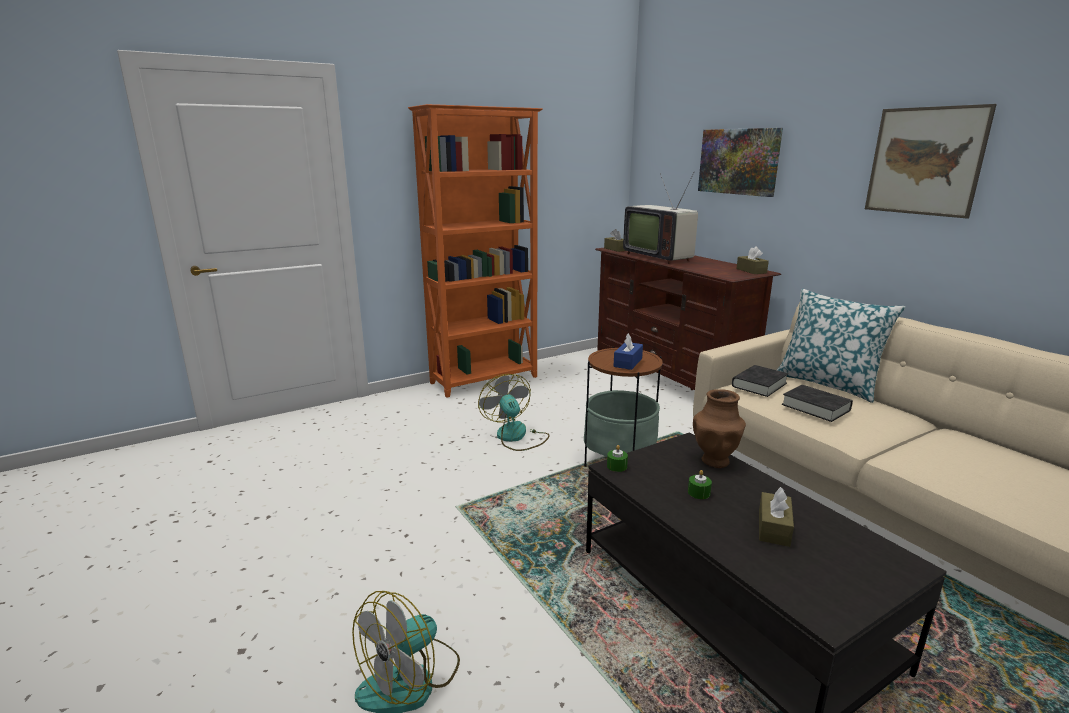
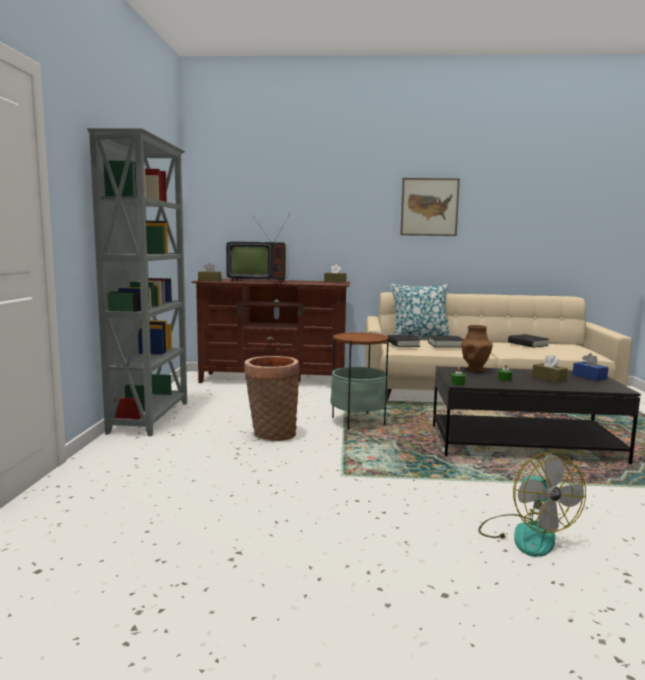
camera: 55 degrees left, 10 degrees down
(485, 380) = (151, 417): orange bookcase -> grey bookcase
(516, 437) = (271, 434): fan -> basket
(628, 362) = (369, 336): blue tissue box -> blue tissue box (589, 377)
(738, 161) = (301, 208): picture -> none
(991, 460) = (528, 344): none -> black book

